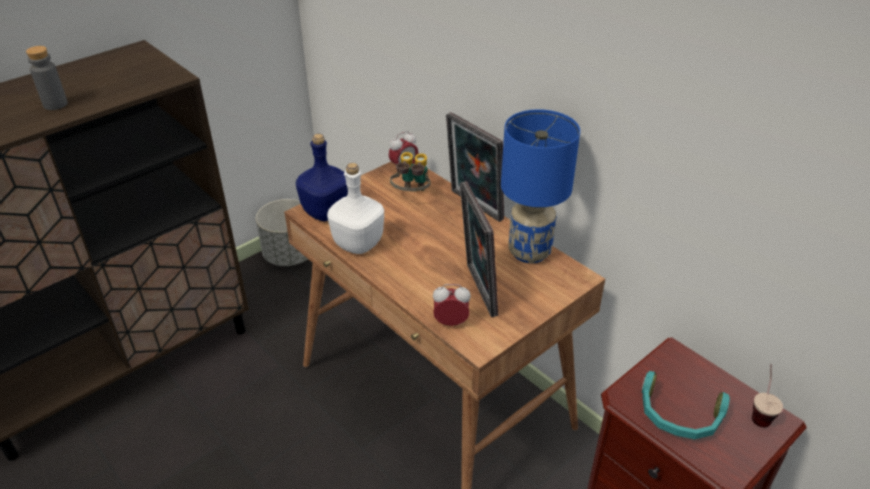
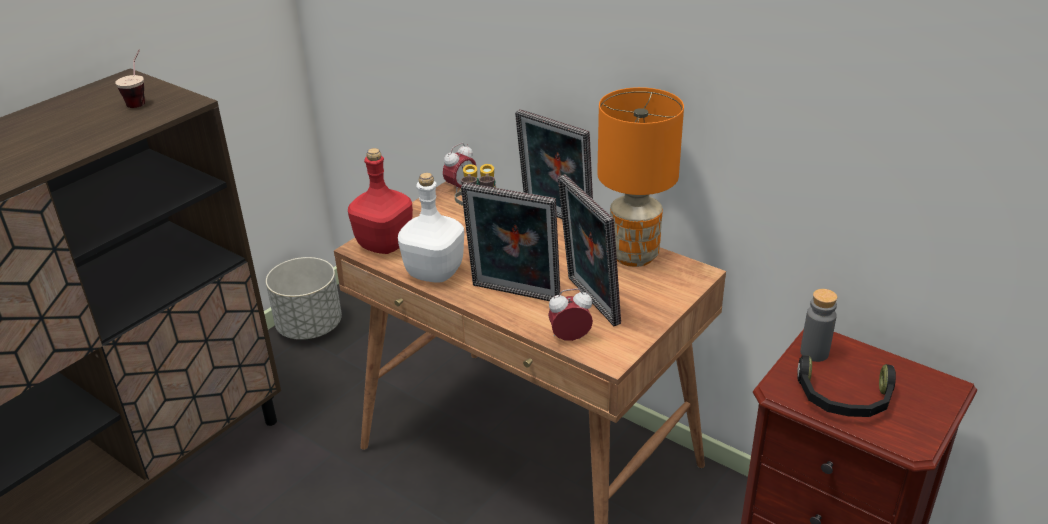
camera: 10 degrees left, 5 degrees down
(55, 104) = (48, 146): grey bottle -> grey bottle (814, 353)
(325, 212) = (384, 245): blue bottle -> red bottle
(416, 274) = (514, 295): none -> picture frame
(530, 252) = (635, 255): blue table lamp -> orange table lamp
(679, 416) = (844, 399): turquoise headphones -> black headphones
(760, 411) = (926, 381): cup -> cup (140, 100)

